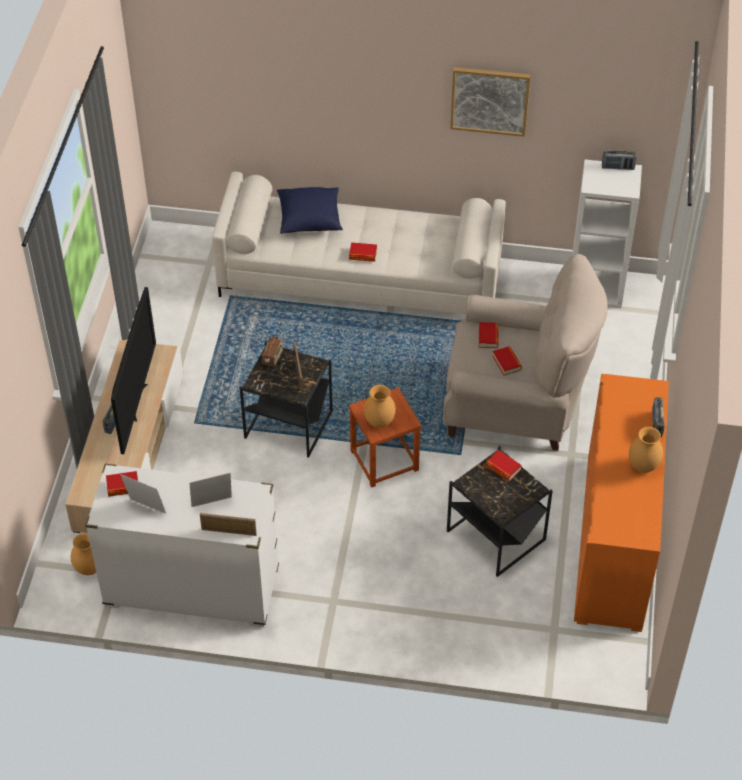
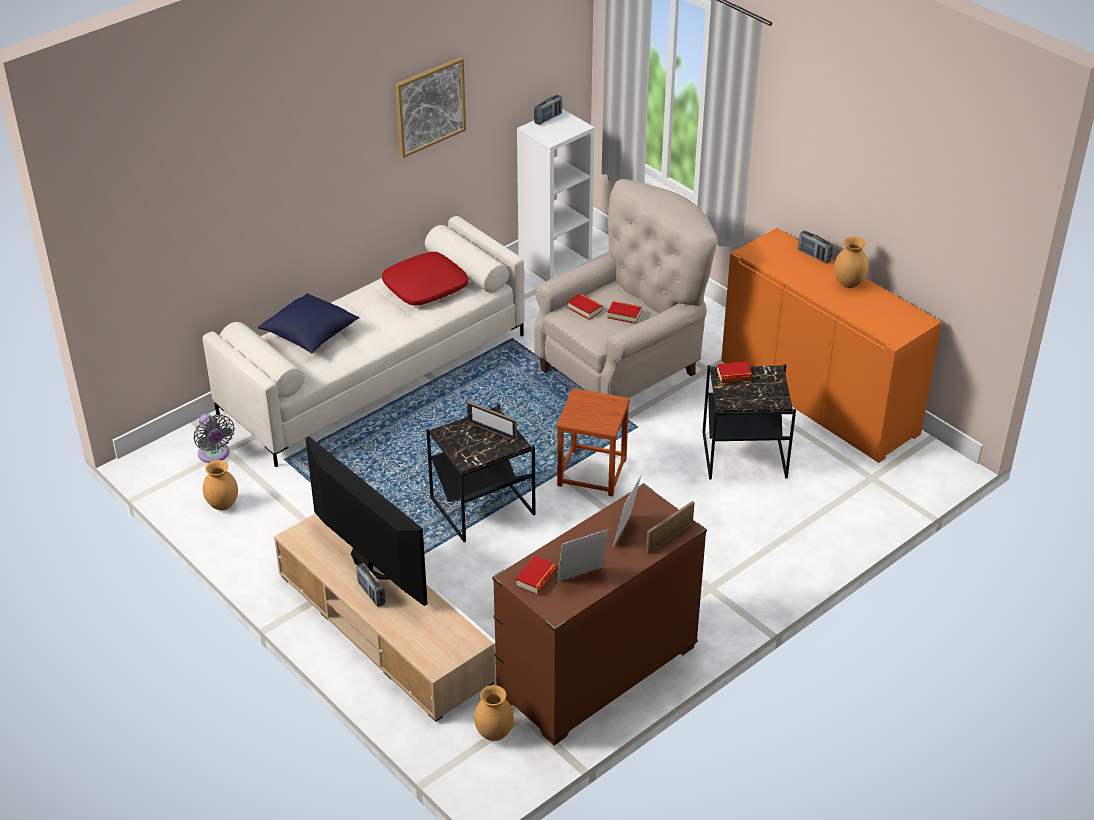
camera: 50 degrees left, 10 degrees down
(191, 588) = (597, 673): white dresser -> brown dresser
(199, 260) = (214, 455): none -> grey fan
(273, 358) = (452, 435): radio -> none
(363, 255) = (394, 328): book -> none
(380, 422) = (598, 418): brown vase -> brown vase (223, 505)
(426, 239) = (425, 287): none -> red pillow

